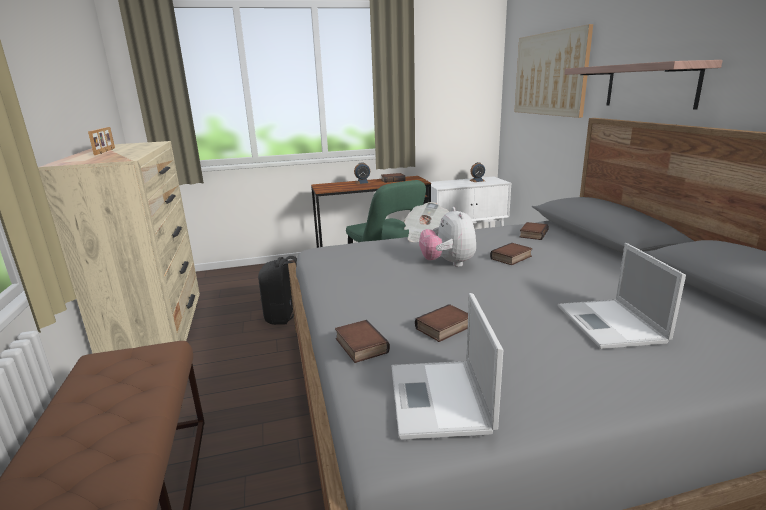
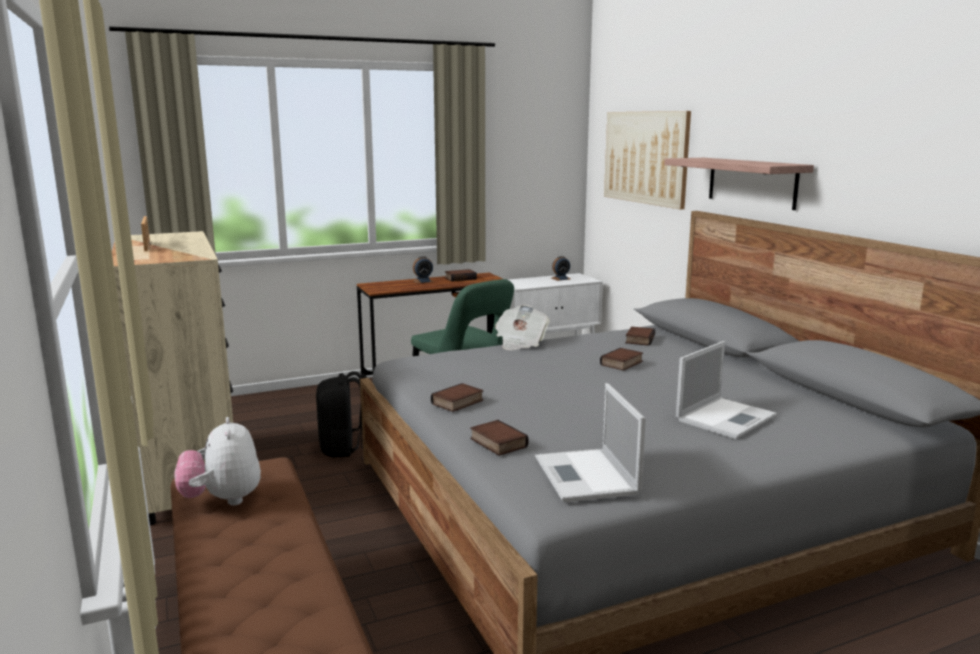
camera: 10 degrees left, 5 degrees down
(444, 328) = (572, 426): book -> book (458, 402)
(448, 263) = (557, 370): plush toy -> plush toy (222, 500)
(611, 324) = (726, 417): laptop -> laptop turned 120 degrees counterclockwise

